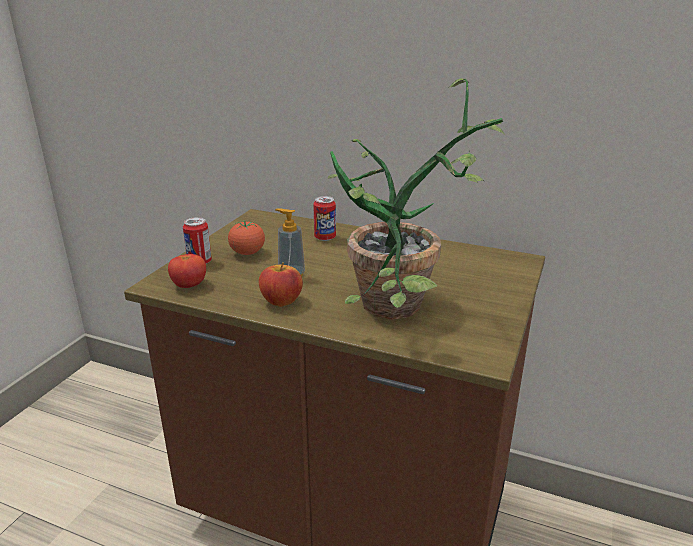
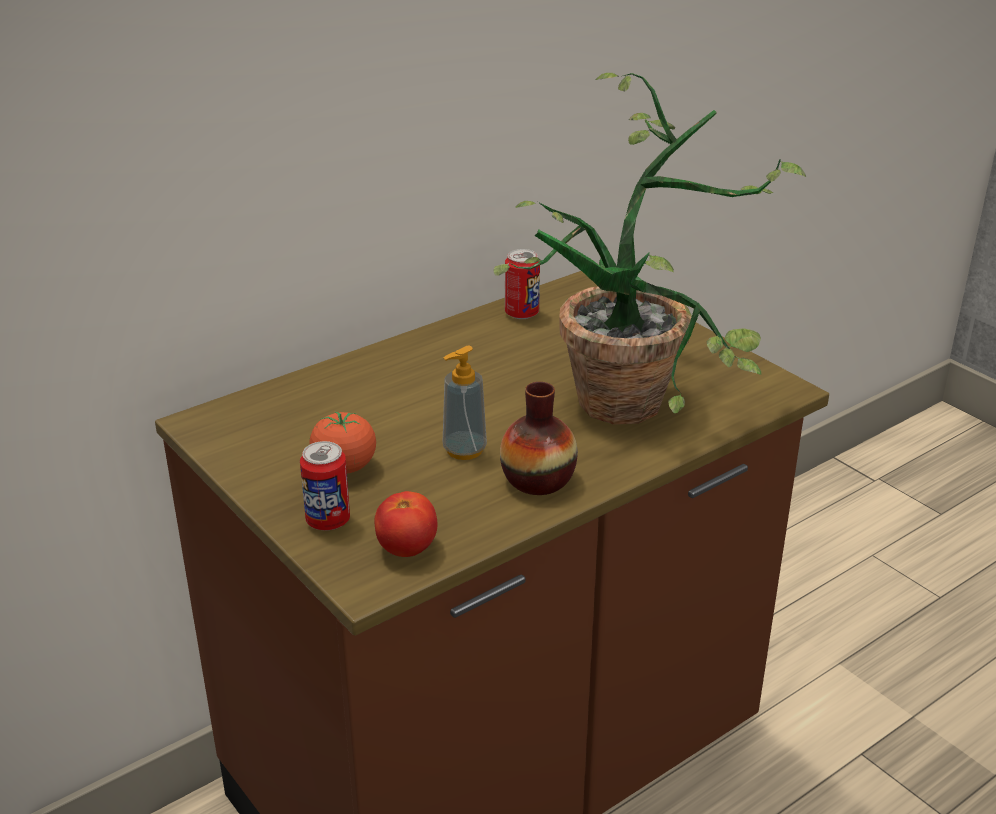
camera: 60 degrees left, 5 degrees up
(281, 301) = (538, 480): apple -> vase
(325, 238) = (367, 387): can -> can (521, 314)

